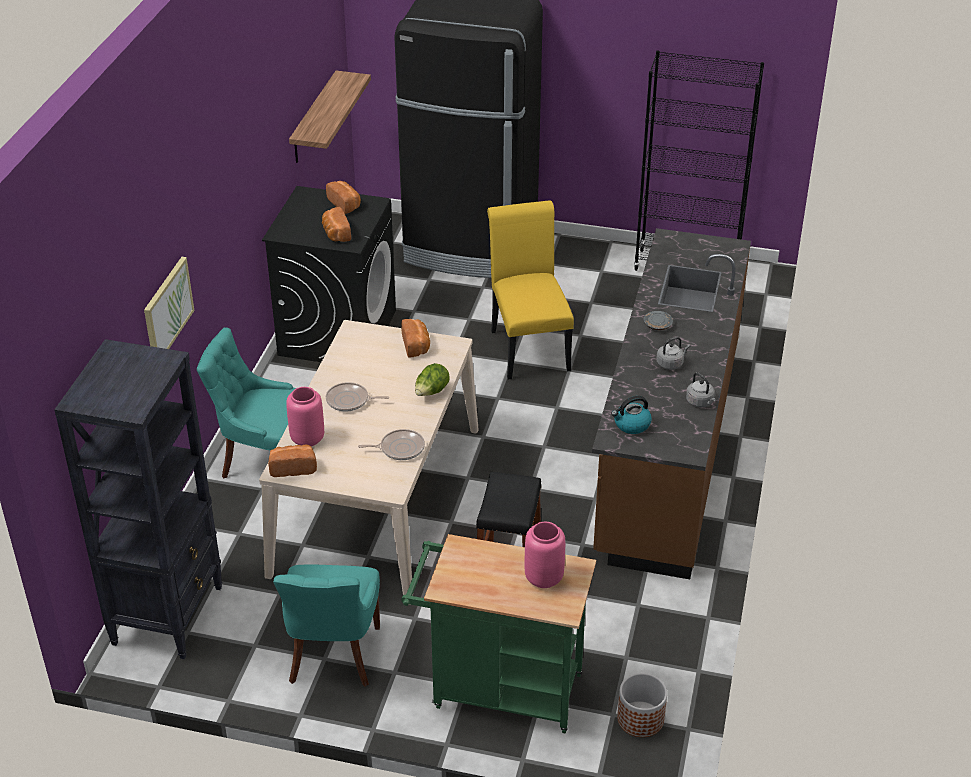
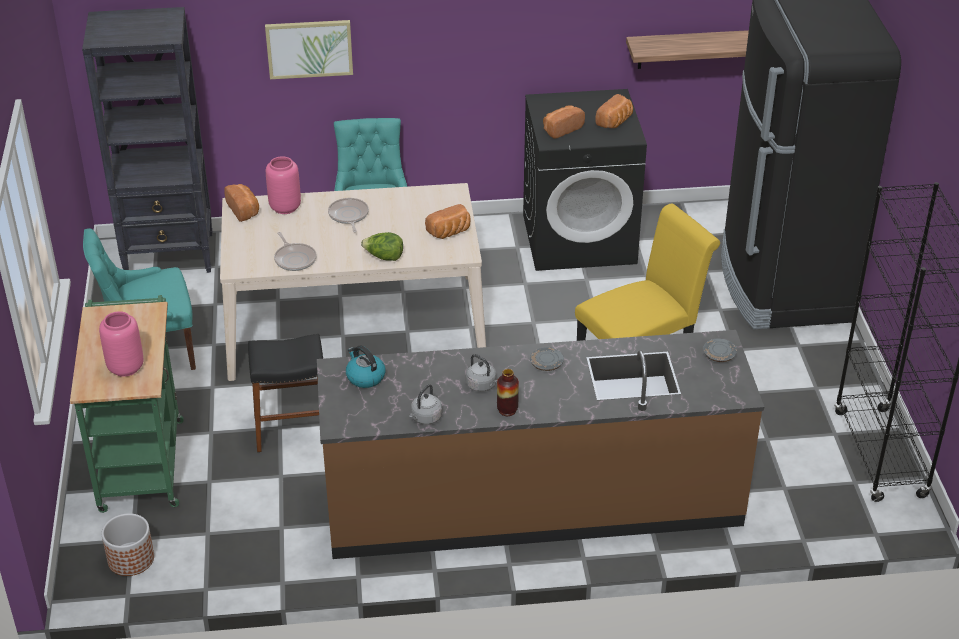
camera: 70 degrees right, 0 degrees up
(684, 243) = (719, 355): none -> grey plate
(707, 358) = (507, 410): none -> vase

